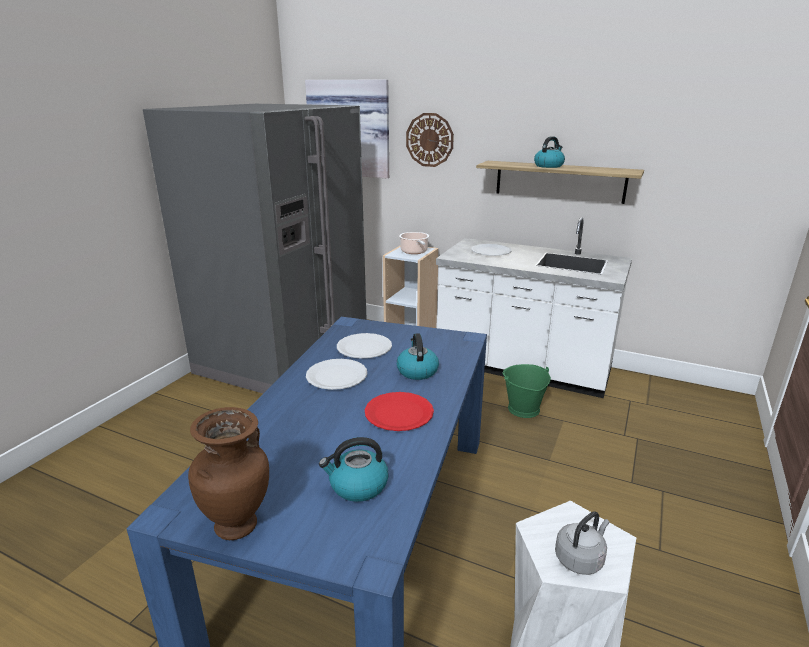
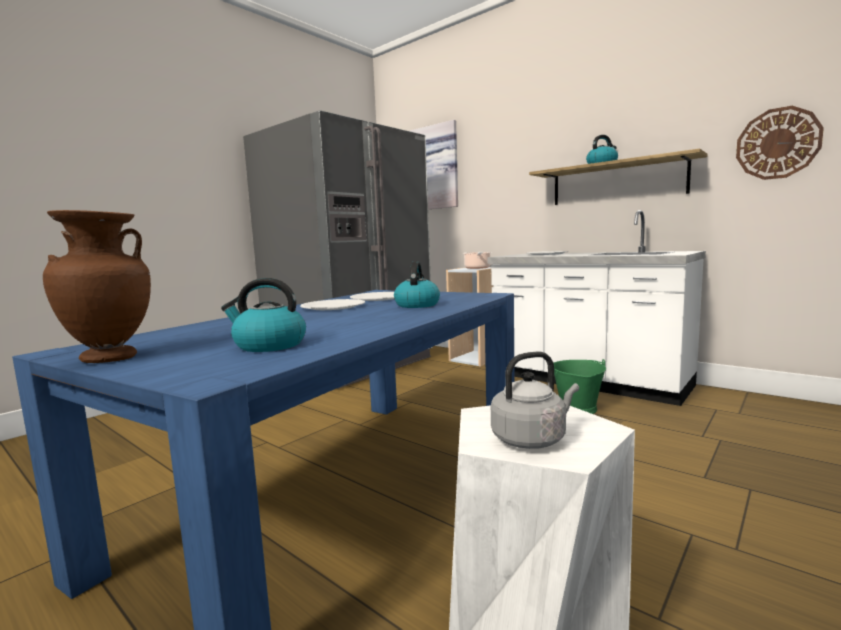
camera: 15 degrees right, 15 degrees down
(399, 413) = (370, 319): red plate -> none
(429, 140) = (492, 166): wall clock -> wall clock (777, 143)

